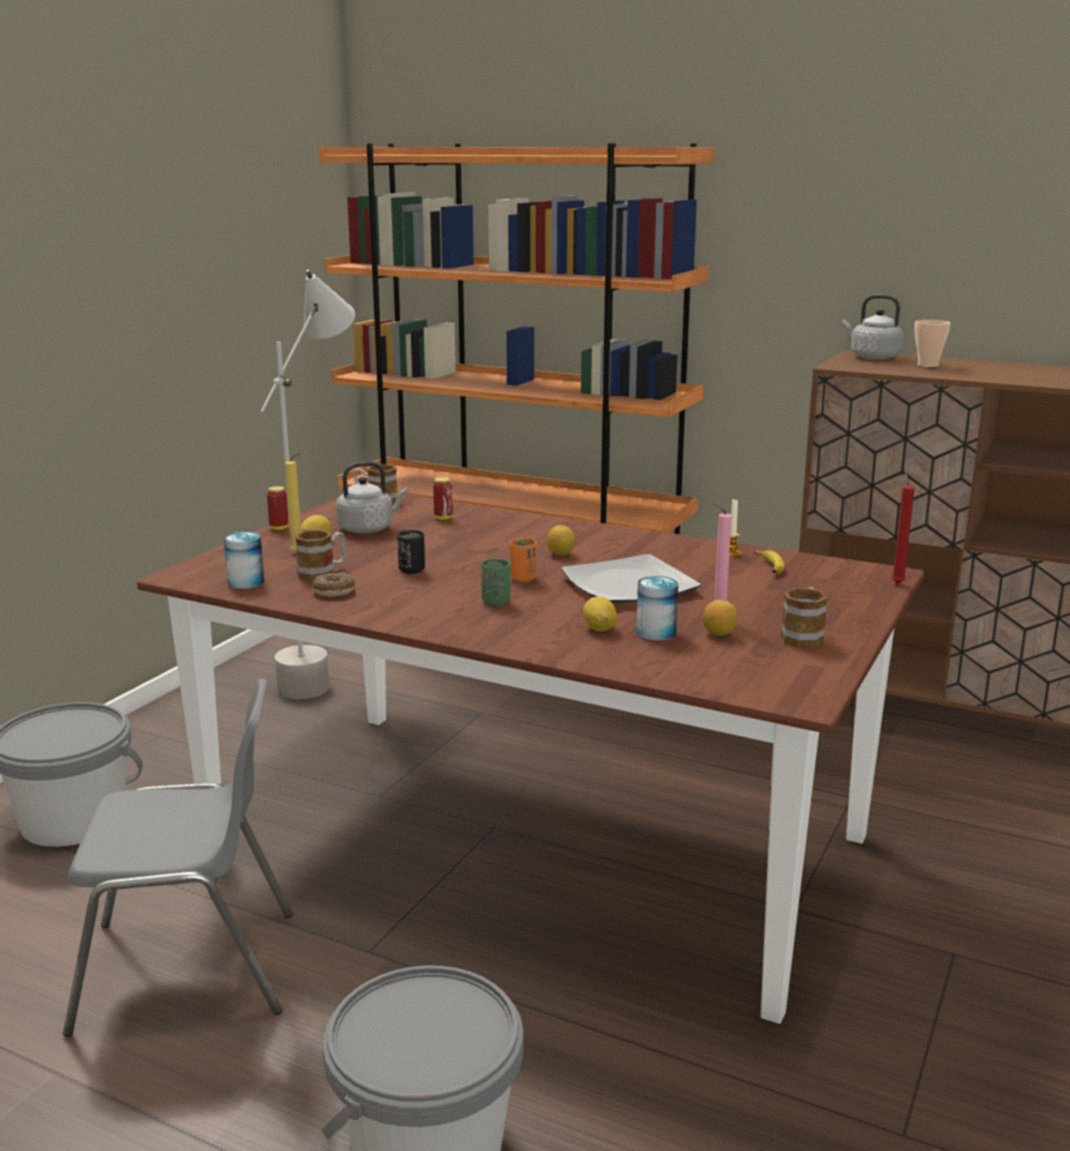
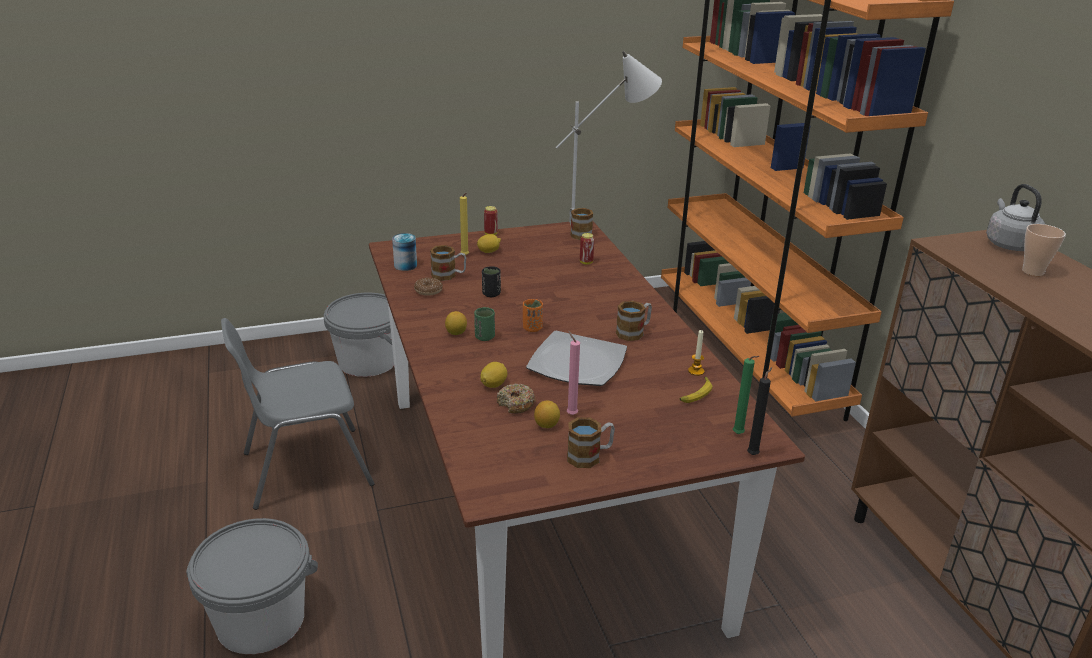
camera: 45 degrees right, 10 degrees up
(191, 970) = (305, 468): grey chair -> grey chair turned 120 degrees clockwise
(369, 528) = (532, 253): grey kettle -> none
(561, 554) = (591, 320): lemon -> lemon (456, 333)
(618, 548) = (634, 332): none -> mug
(656, 632) = (516, 404): can -> donut
(860, 577) = (739, 435): none -> green candle
(897, 583) = (754, 454): red candle -> black candle

